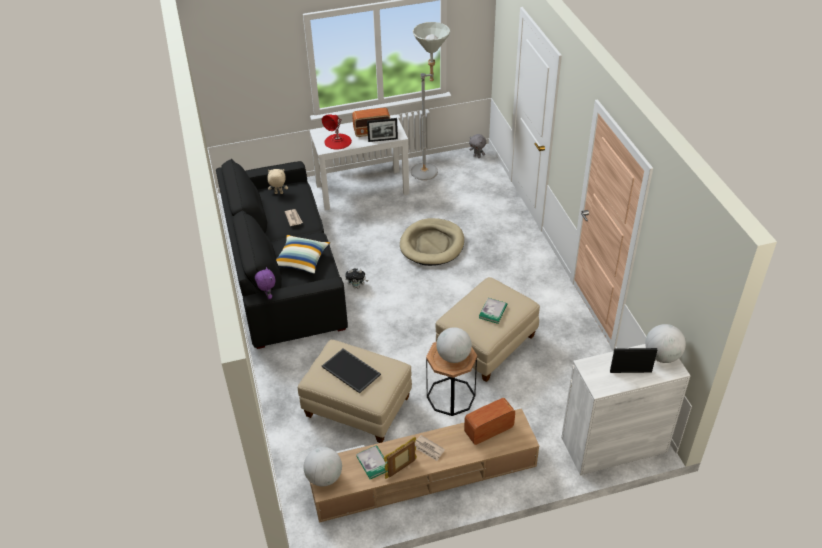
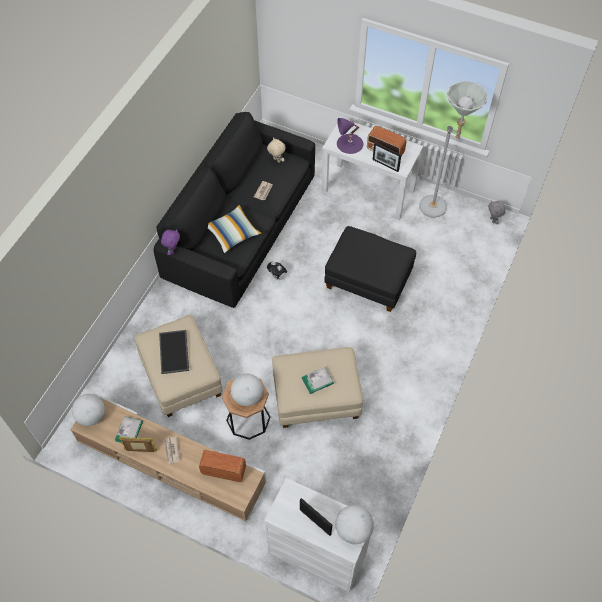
camera: 40 degrees right, 15 degrees up
(338, 141) = (350, 143): red table lamp -> purple table lamp
(432, 244) = (368, 280): beige dog bed -> black ottoman

